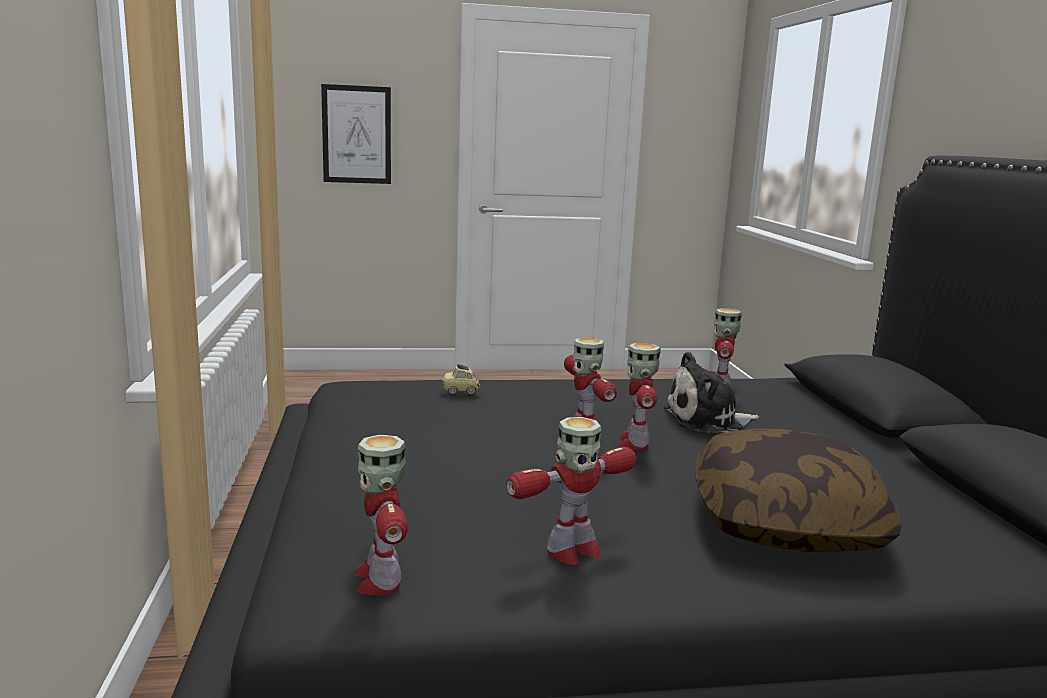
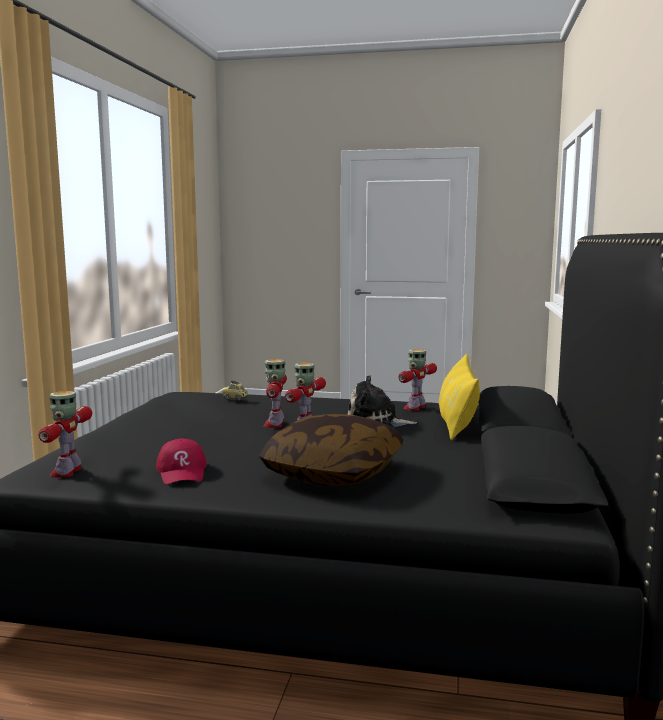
camera: 20 degrees right, 5 degrees down
(356, 134) = (272, 243): picture -> none
(572, 551) = (182, 472): toy robot -> red cap
(801, 410) = (457, 422): none -> yellow pillow

